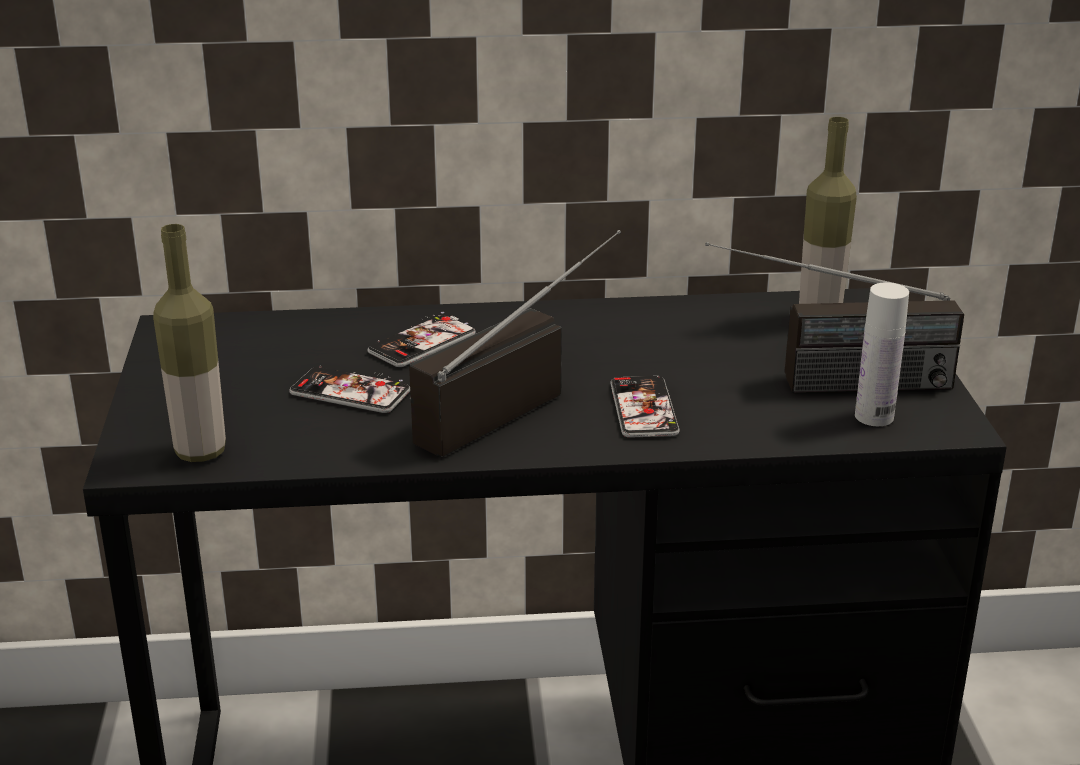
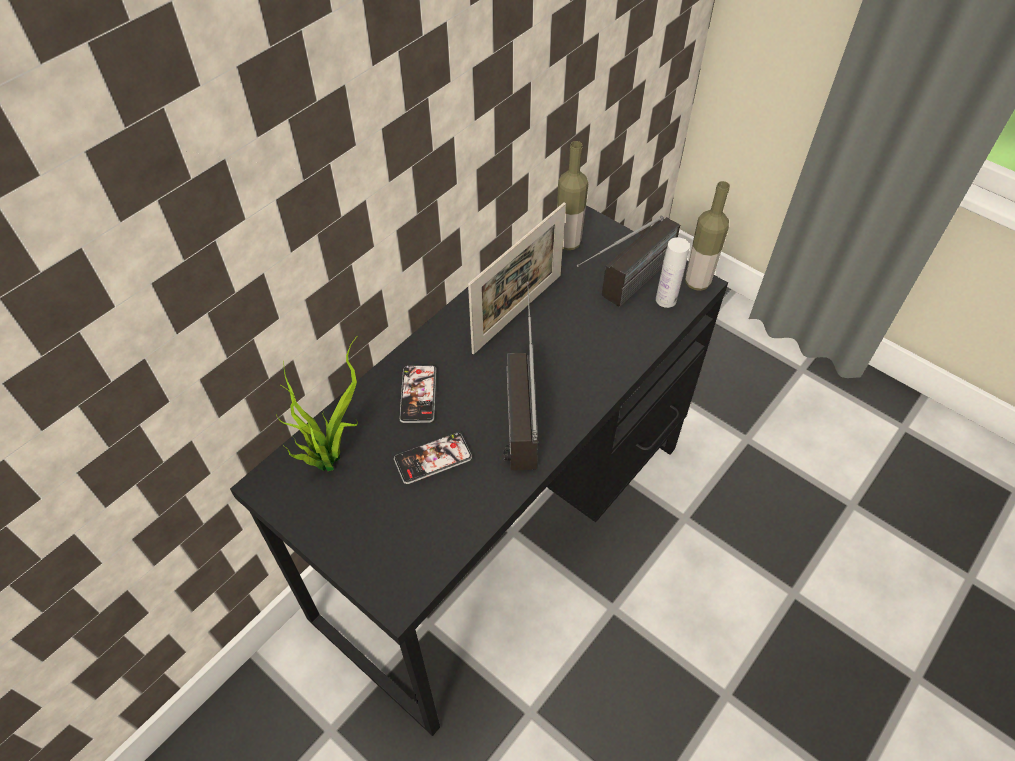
camera: 45 degrees left, 25 degrees up
(200, 452) = (421, 562): bottle -> bottle (697, 282)
(257, 339) = (328, 456): none -> potted plant
(643, 408) = (575, 365): phone -> none
(648, 339) = (517, 313): none -> picture frame

